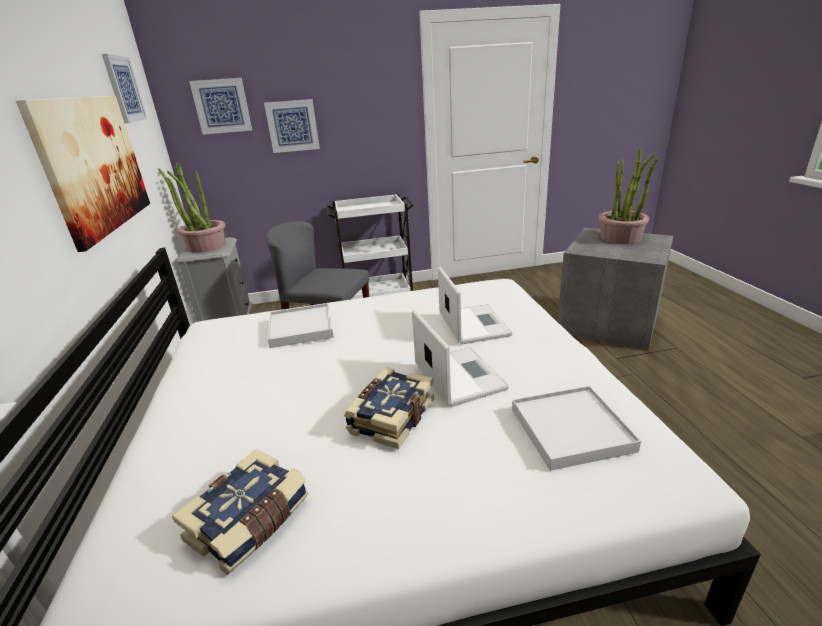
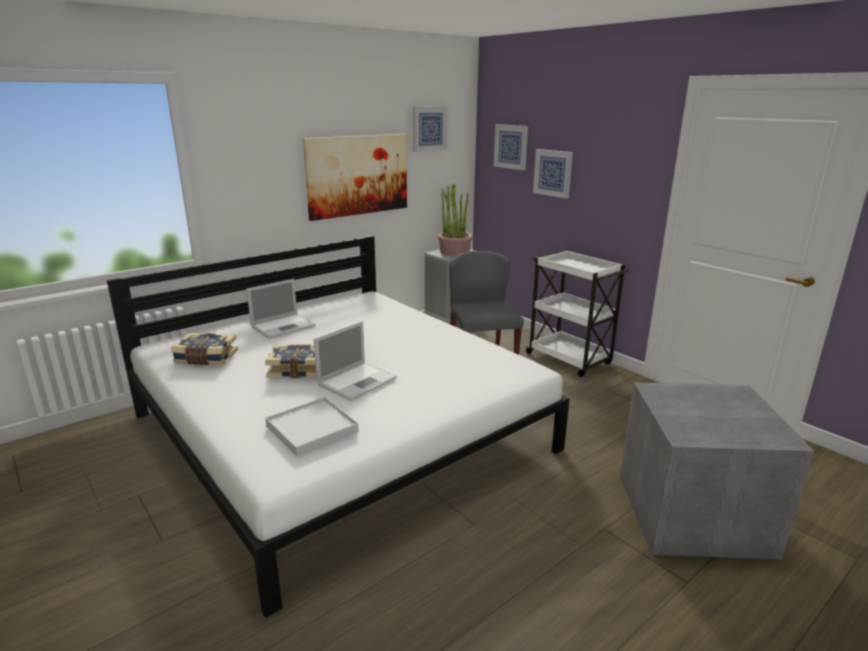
camera: 60 degrees right, 5 degrees down
(301, 328) = (382, 318): white tray -> none
(472, 324) = (441, 372): laptop -> laptop (284, 326)
(621, 238) = (740, 412): potted plant -> none

